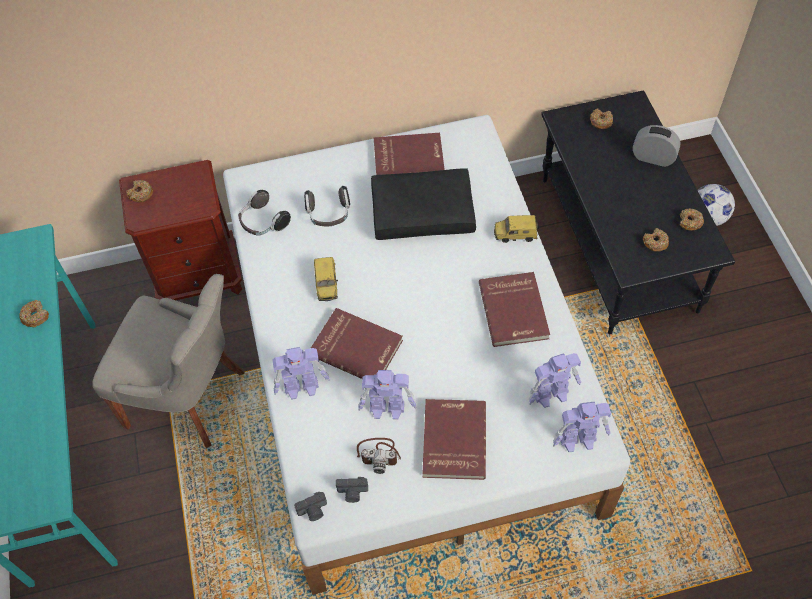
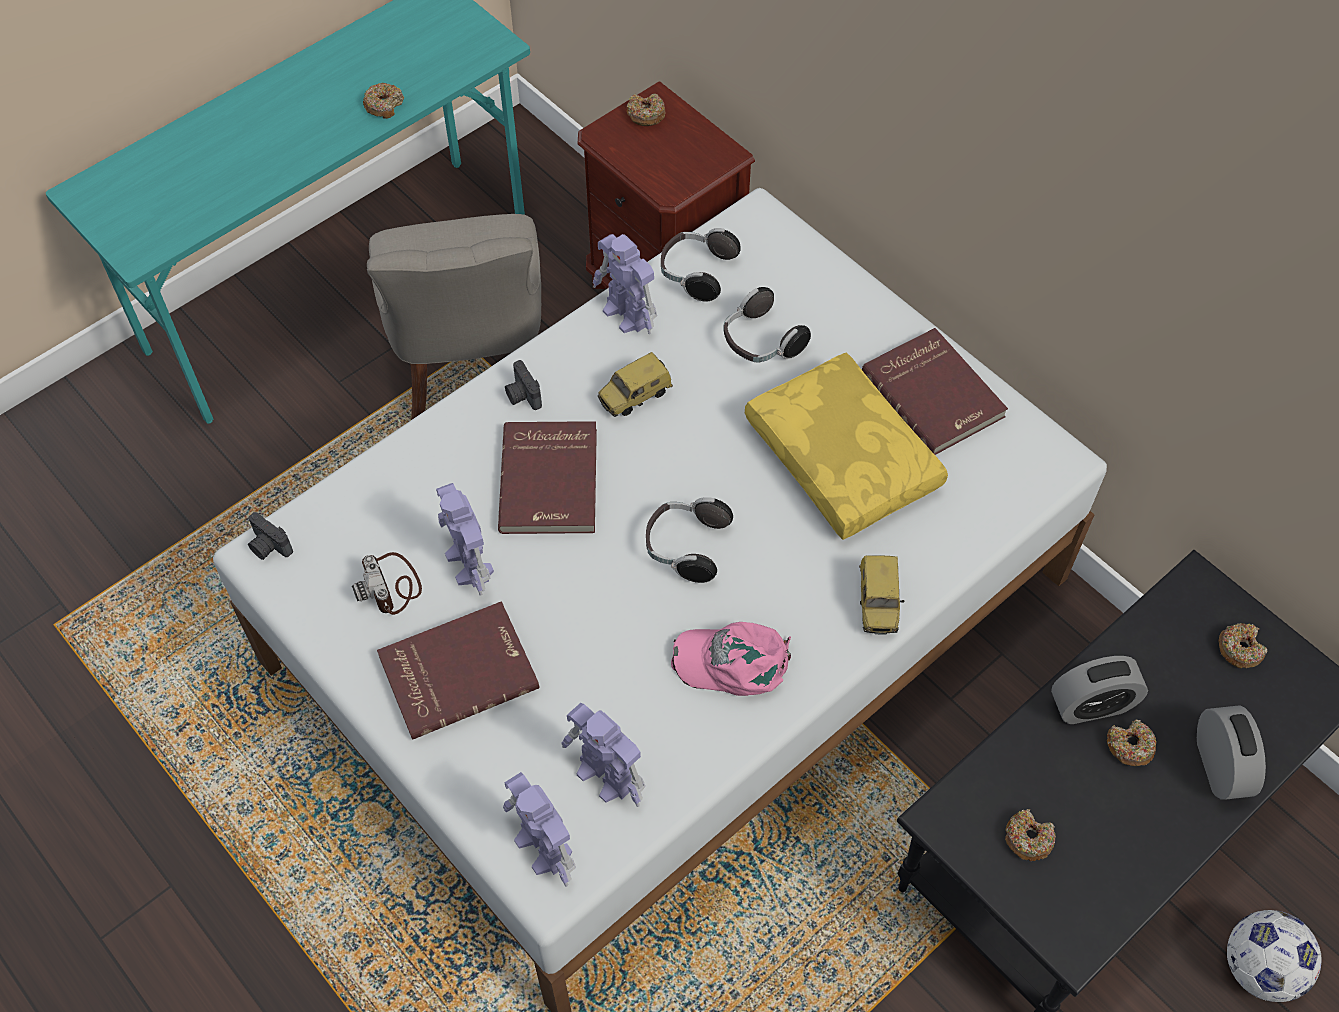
camera: 60 degrees right, 0 degrees up
(302, 387) = (452, 446): toy robot -> toy robot (627, 315)
(352, 493) = (316, 581): camera -> camera (522, 396)
(423, 211) = (845, 457): black pillow -> yellow pillow
(436, 302) = (685, 547): none -> headphones
(515, 236) = (879, 604): toy car -> toy car turned 150 degrees counterclockwise
(515, 310) = (733, 661): red book -> pink cap
(601, 187) = (1091, 705): none -> alarm clock
(689, 222) = (1113, 882): donut -> donut (1129, 746)

